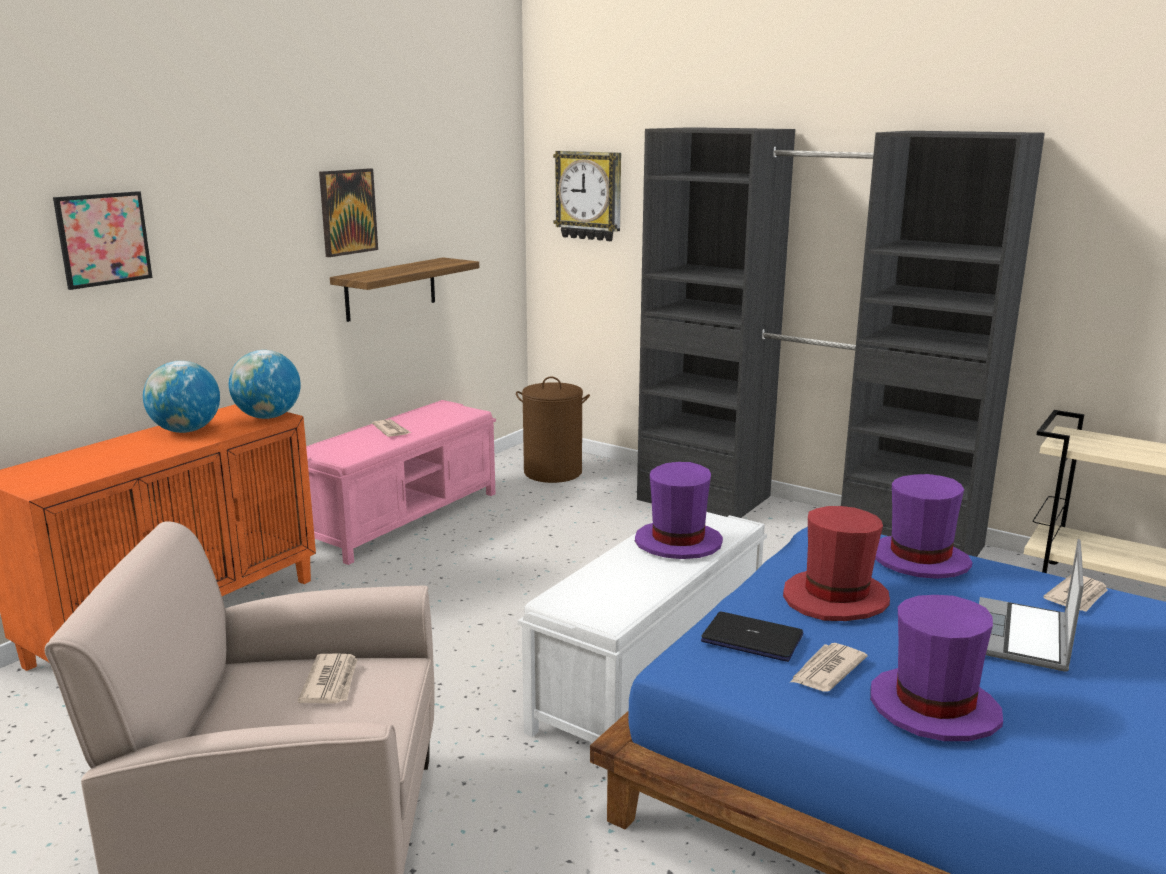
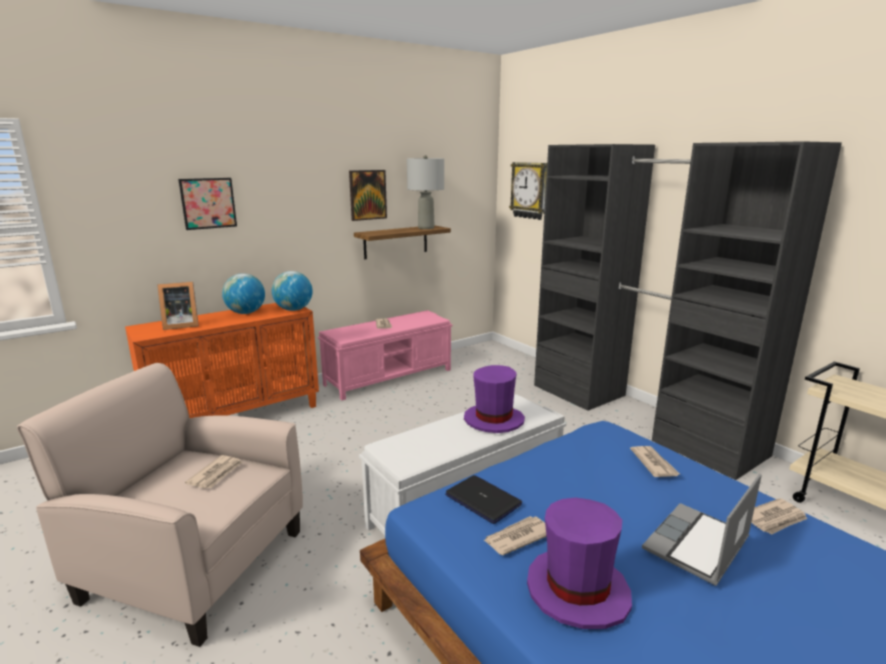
camera: 20 degrees right, 0 degrees up
(85, 463) = (180, 325): none -> picture frame
(439, 263) = (426, 228): none -> grey table lamp
(553, 472) = (493, 361): brown laundry basket -> none
(836, 598) = (568, 481): red hat -> none
(919, 560) = (653, 463): purple hat -> newspaper

